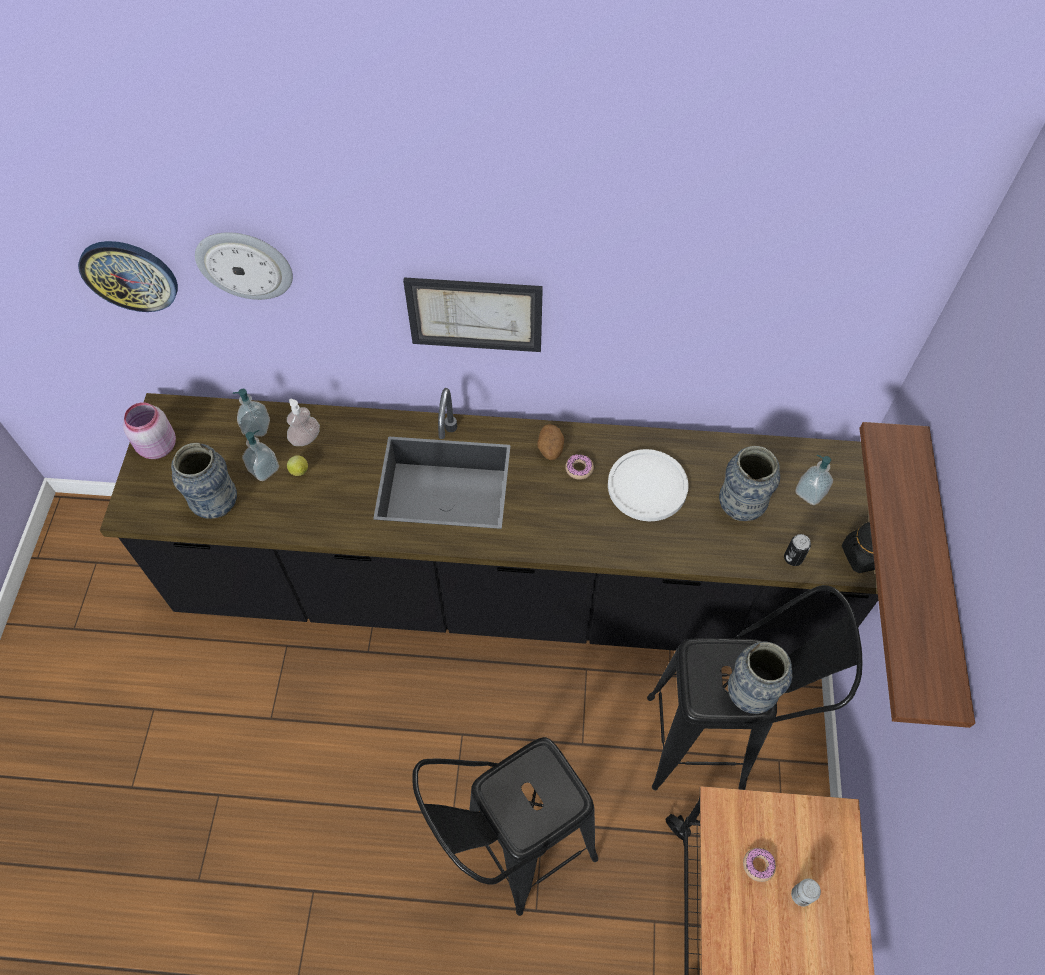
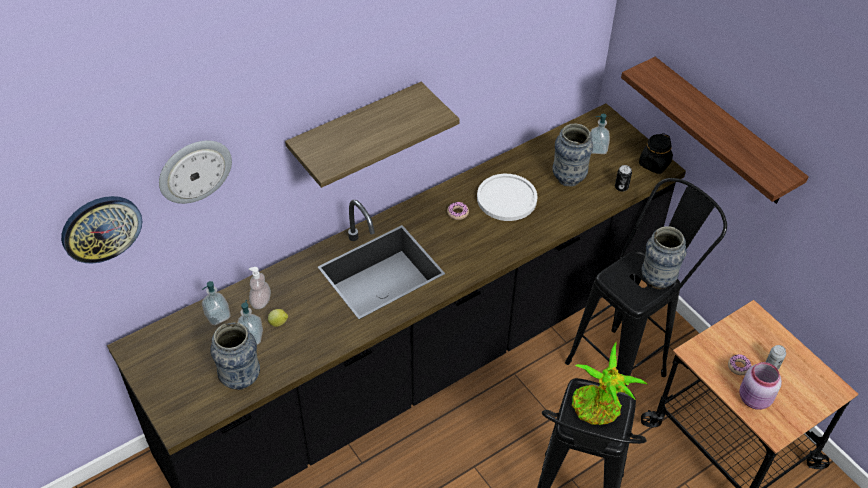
camera: 40 degrees left, 10 degrees down
(156, 447) = (154, 373): pink jar -> pink jar (754, 399)
(475, 314) = (356, 131): picture -> shelf
(538, 793) = (598, 409): none -> potted plant
(550, 449) = (429, 213): potato -> none

